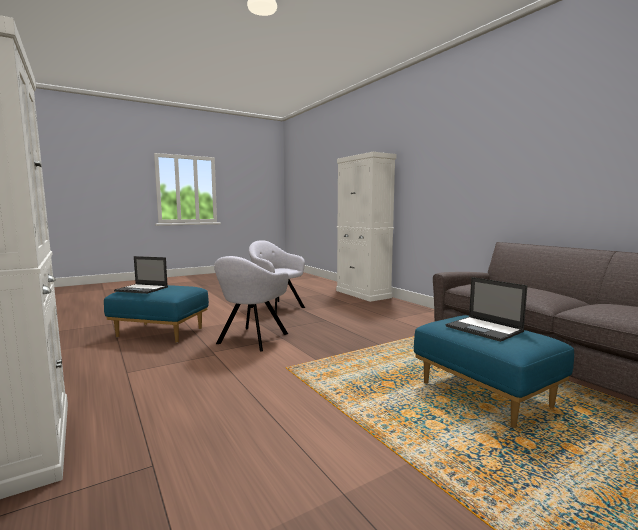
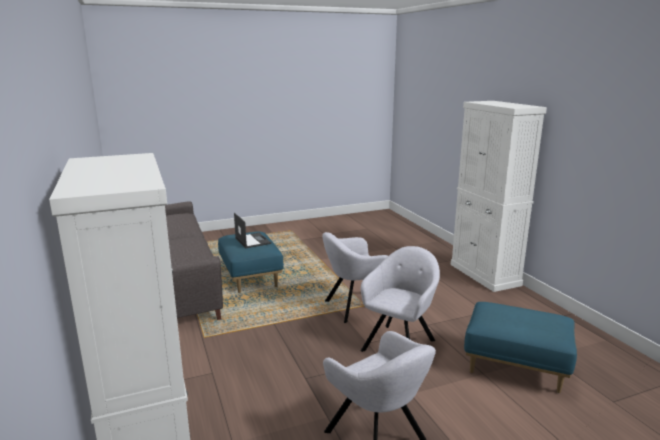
camera: 170 degrees left, 10 degrees up
(142, 289) = (536, 316): laptop -> none
(300, 365) = (354, 307): none -> grey armchair

